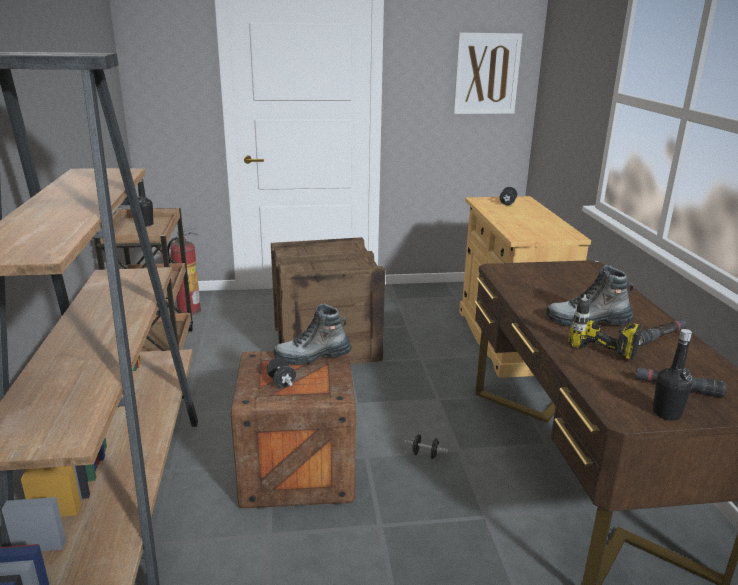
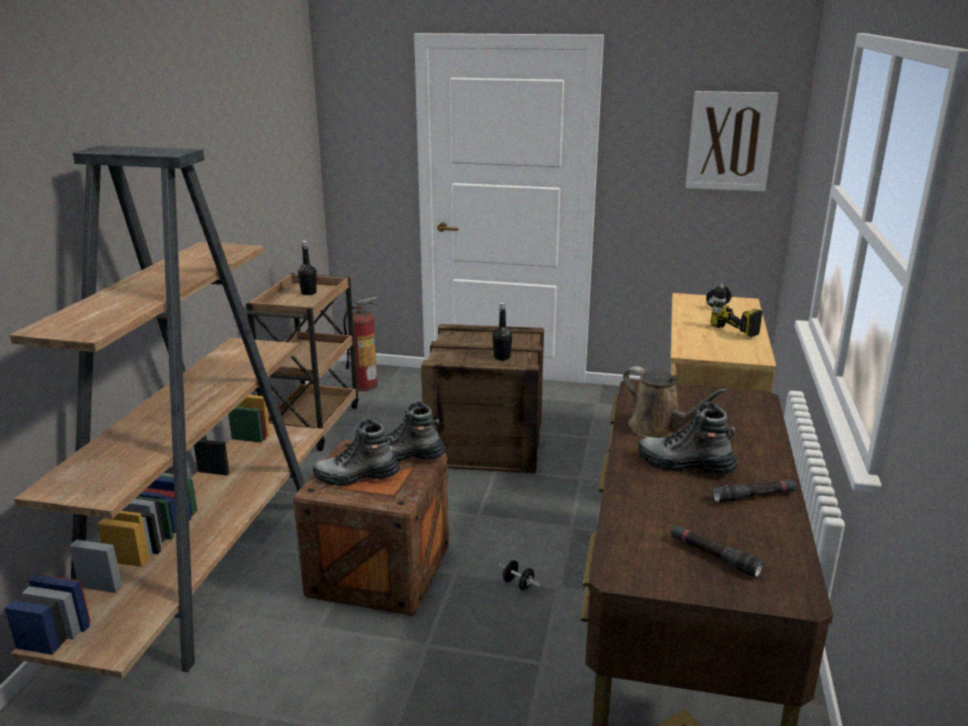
camera: 20 degrees right, 0 degrees up
(281, 382) = (356, 477): black dumbbell -> boot
(542, 297) = (659, 428): none -> brown watering can
(594, 362) = (646, 511): power drill -> power drill (721, 336)
(666, 413) = (670, 581): black bottle -> black bottle (502, 357)

